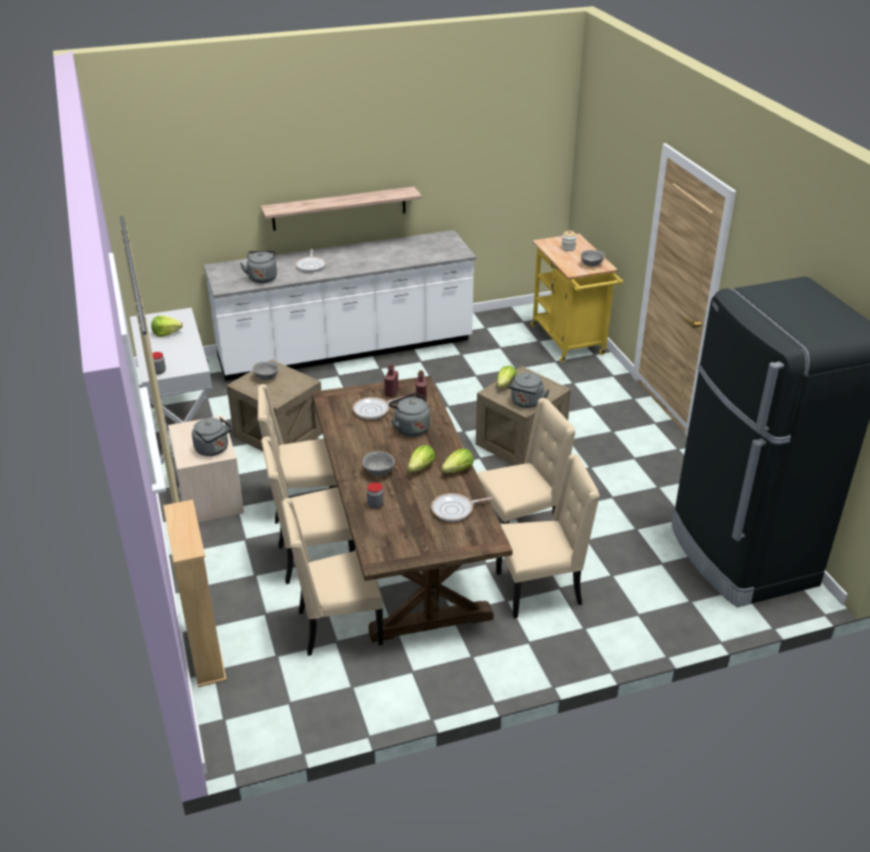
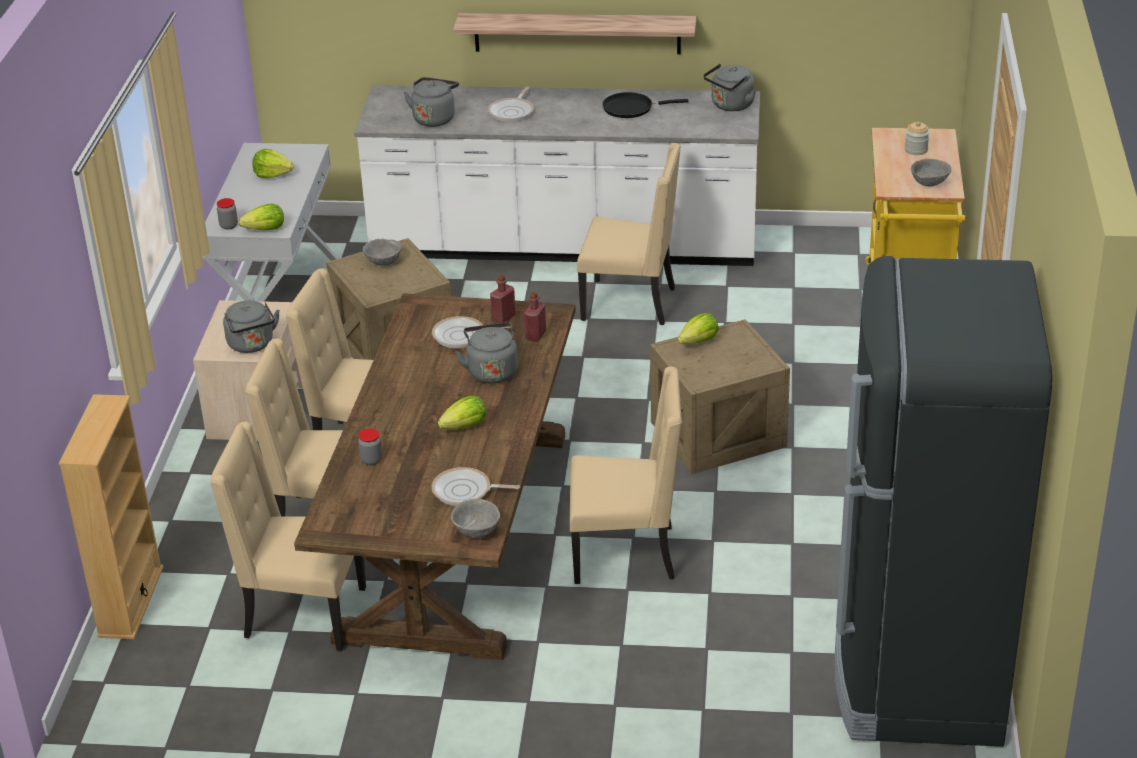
camera: 25 degrees right, 0 degrees up
(378, 472) = (407, 419): grey bowl -> grey bowl (476, 530)
(385, 251) = (631, 108): none -> black frying pan
(458, 470) = (510, 441): lettuce -> lettuce (265, 230)
(526, 403) = (707, 374): grey kettle -> grey kettle (730, 106)
(540, 589) = (594, 639): beige chair -> beige chair (631, 303)

